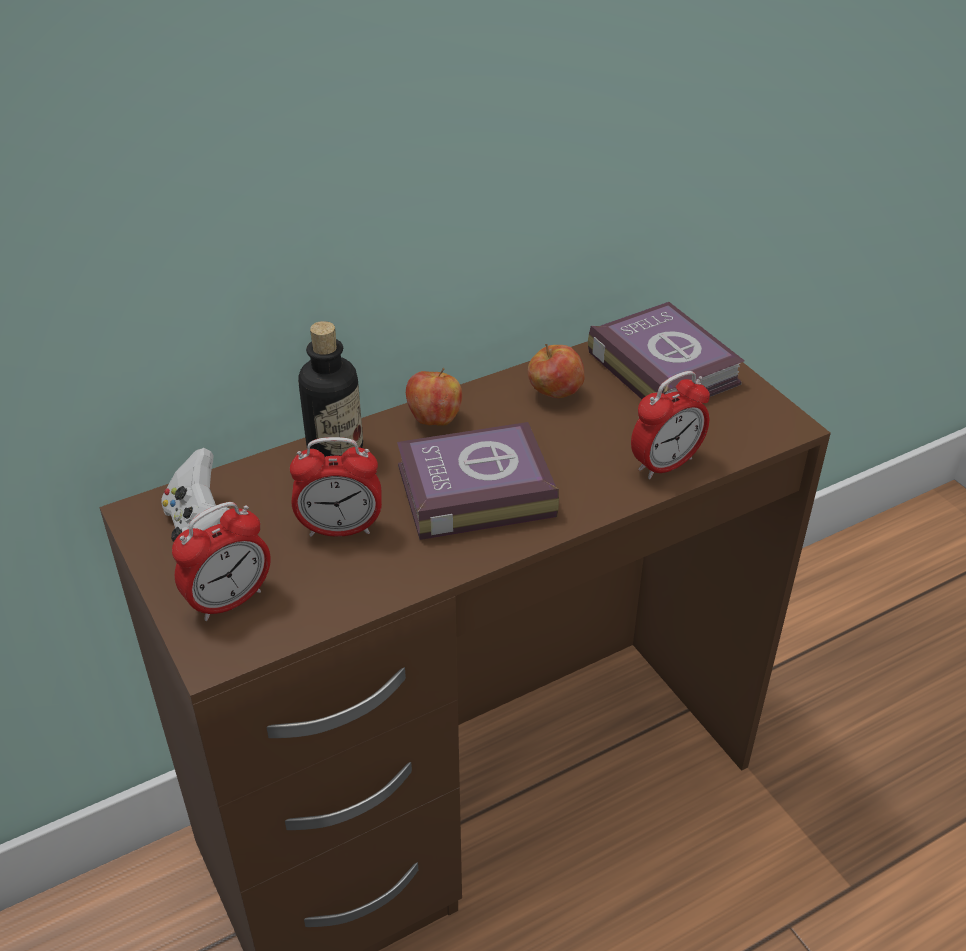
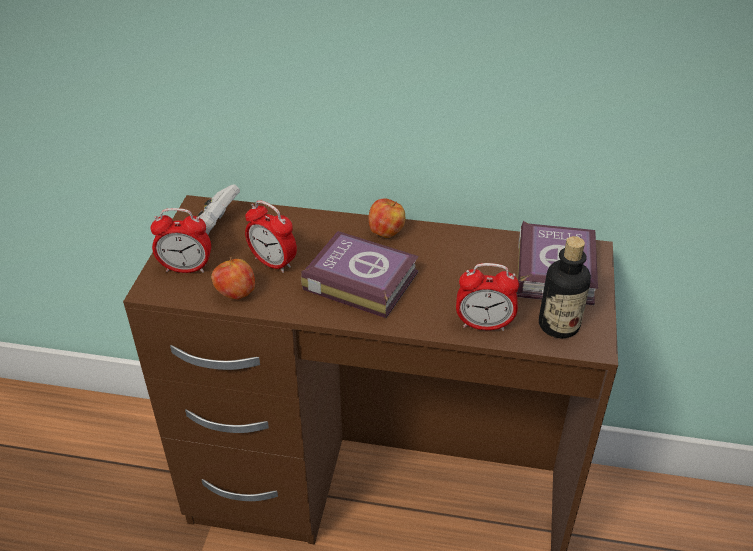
camera: 40 degrees right, 0 degrees up
(335, 449) = (318, 222): bottle -> bottle (558, 325)
(555, 394) = (470, 252): apple -> apple (236, 294)

